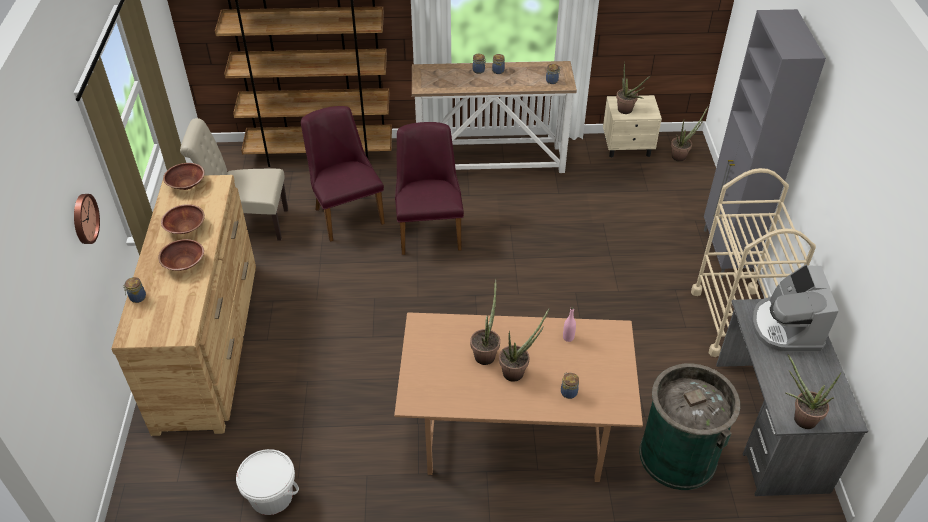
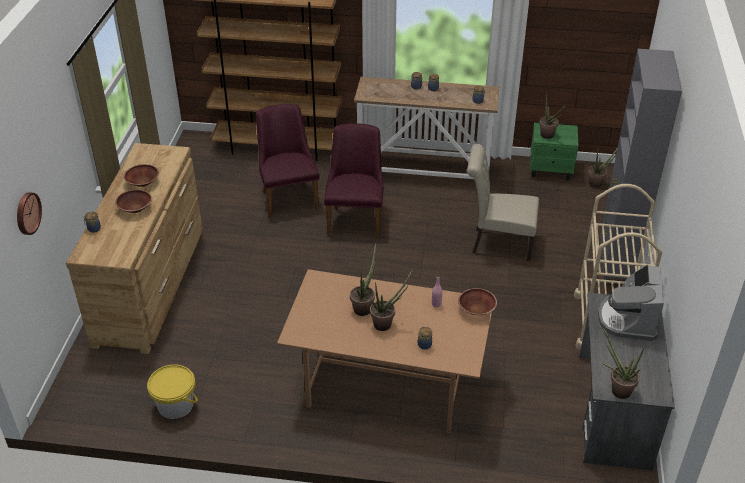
camera: 10 degrees right, 5 degrees down
(84, 219) = (60, 159): wall clock -> wall clock (27, 213)
(186, 184) = (151, 151): brown bowl -> brown bowl (476, 310)
(248, 224) = (204, 197): beige chair -> beige chair (498, 243)
(271, 495) = (175, 405): white bucket -> yellow bucket
(628, 147) = (551, 170): beige nightstand -> green nightstand
(678, 456) = (524, 422): green trash can -> none

